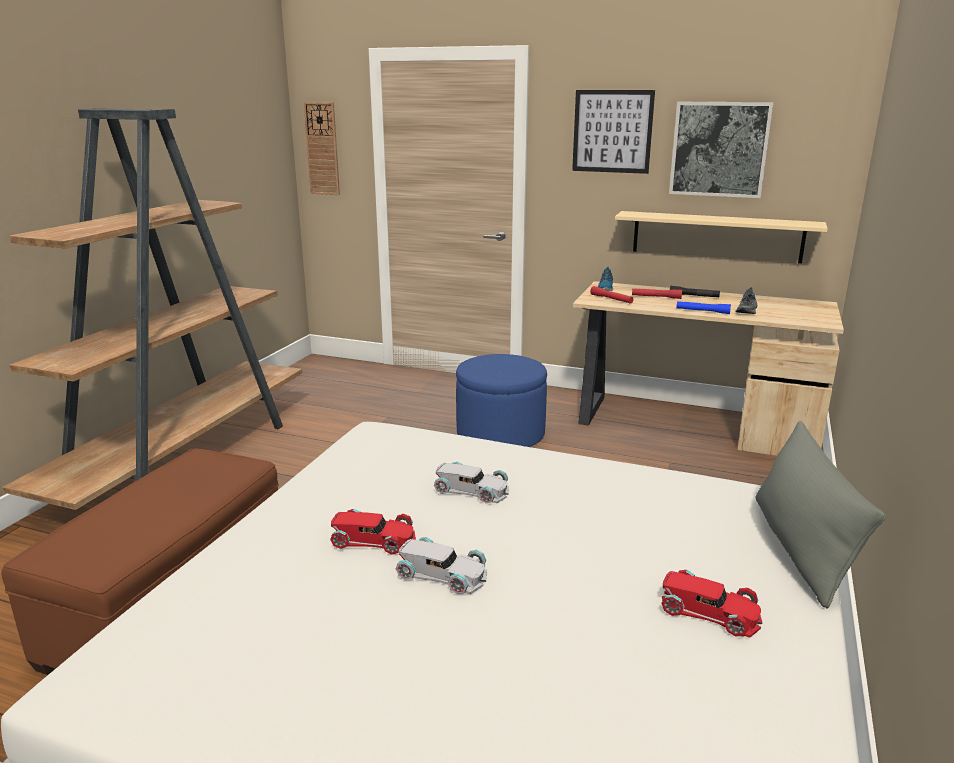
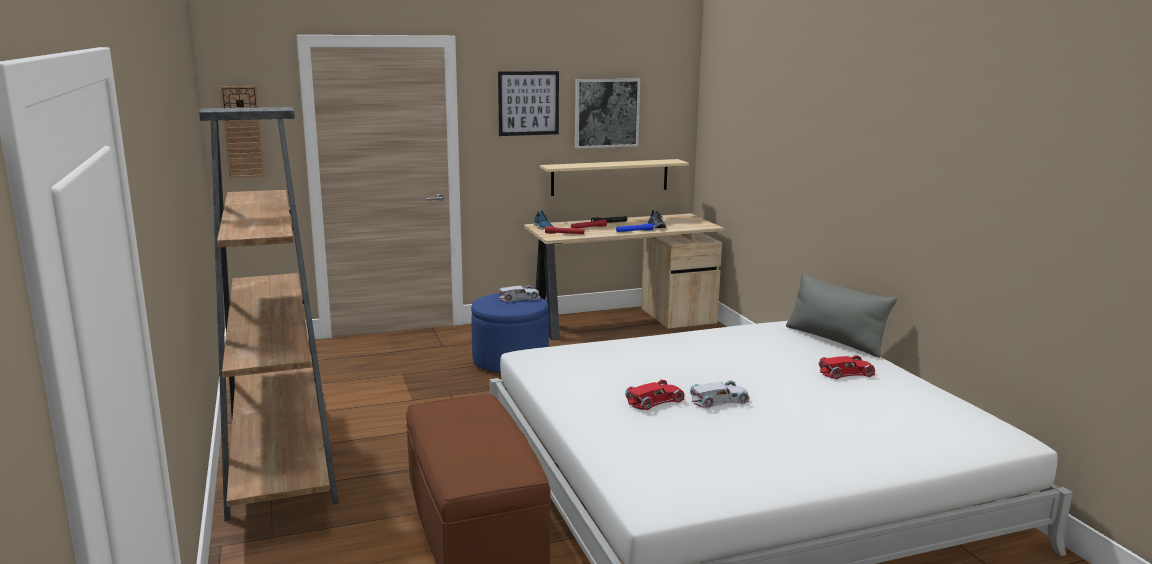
camera: 40 degrees left, 5 degrees down
(472, 489) = (655, 363): white toy car -> white toy car (519, 298)

